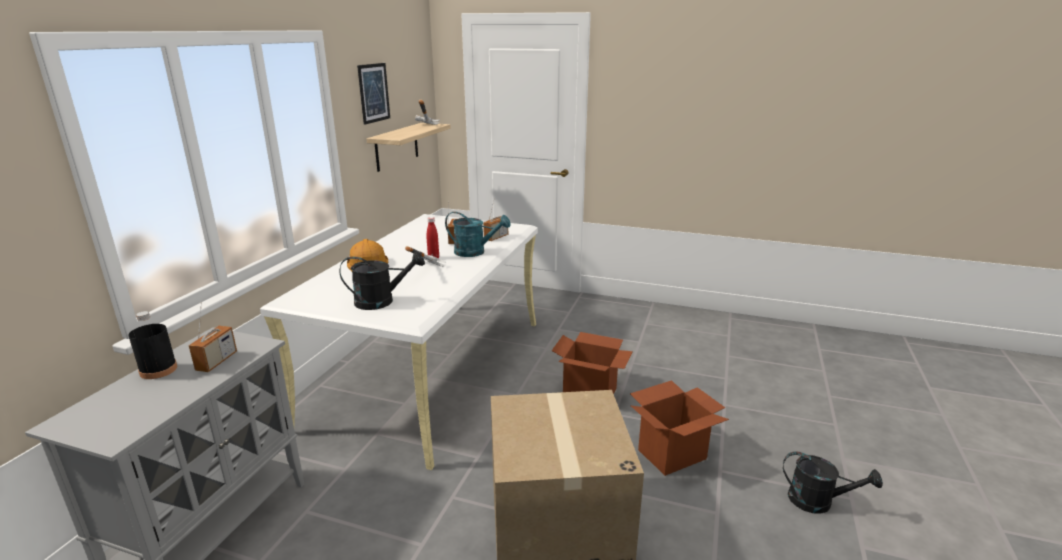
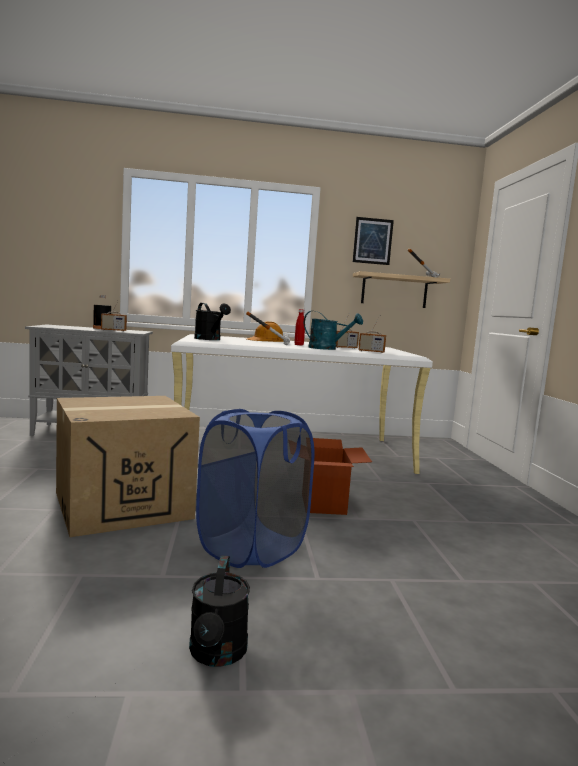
camera: 65 degrees right, 15 degrees down
(475, 252) = (327, 348): turquoise watering can -> turquoise watering can turned 60 degrees counterclockwise
(672, 454) = (251, 548): cardboard box -> blue laundry basket

